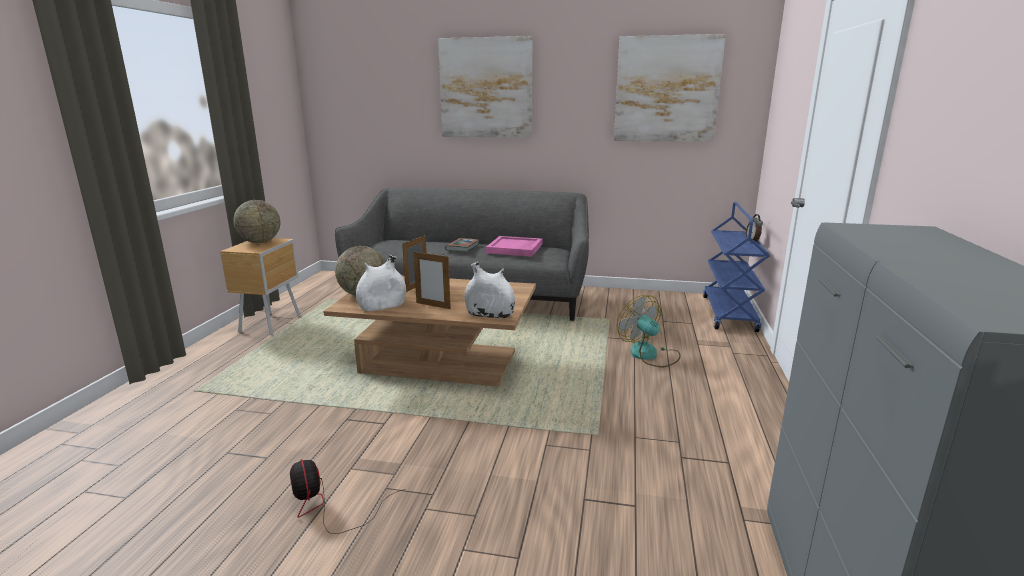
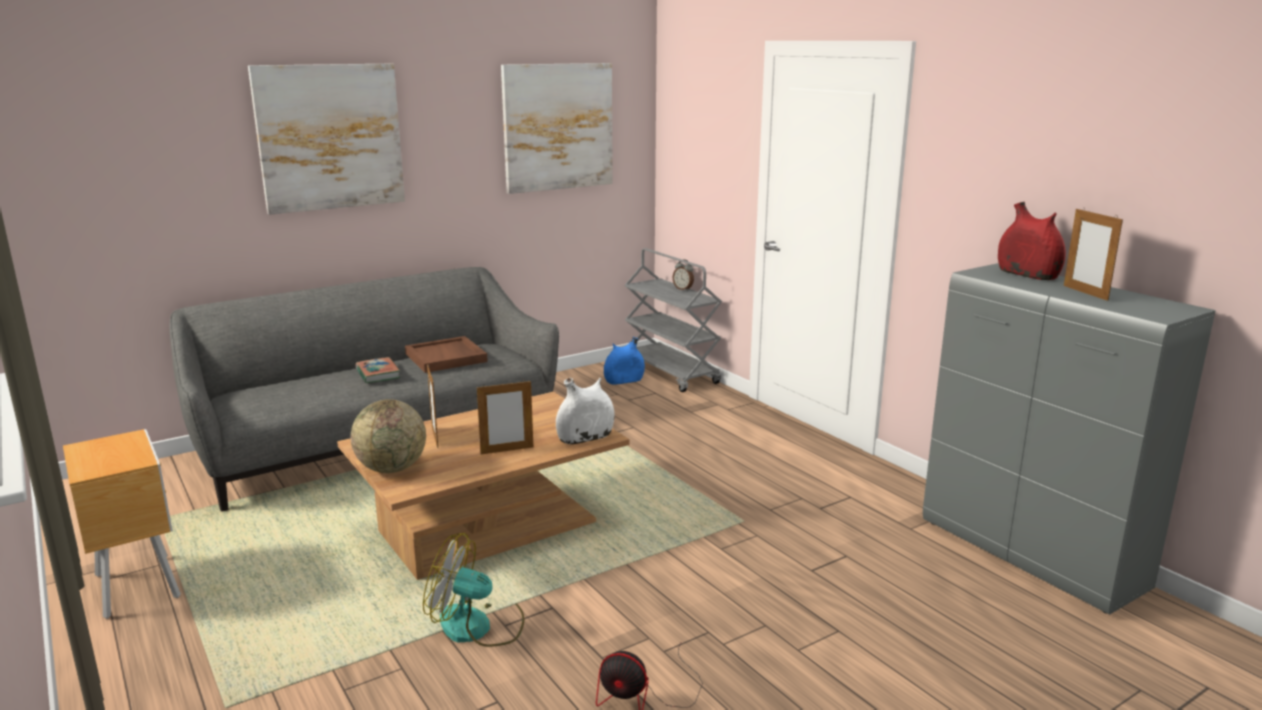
camera: 45 degrees left, 0 degrees up
(260, 242) = (101, 449): globe -> none
(382, 306) = (453, 472): white vase -> none
(515, 249) = (446, 357): pink tray -> brown tray
(649, 355) = (670, 437): fan -> fan (477, 626)
(681, 308) = (624, 381): none -> blue vase
(729, 314) = (671, 373): blue cart -> grey cart
(926, 240) = (1027, 275): none -> red vase
(956, 269) = (1085, 293): none -> picture frame

